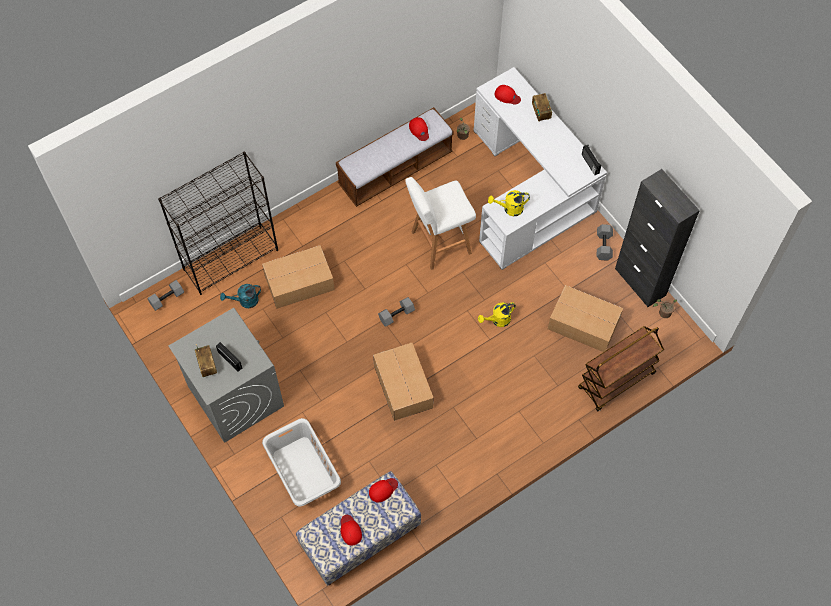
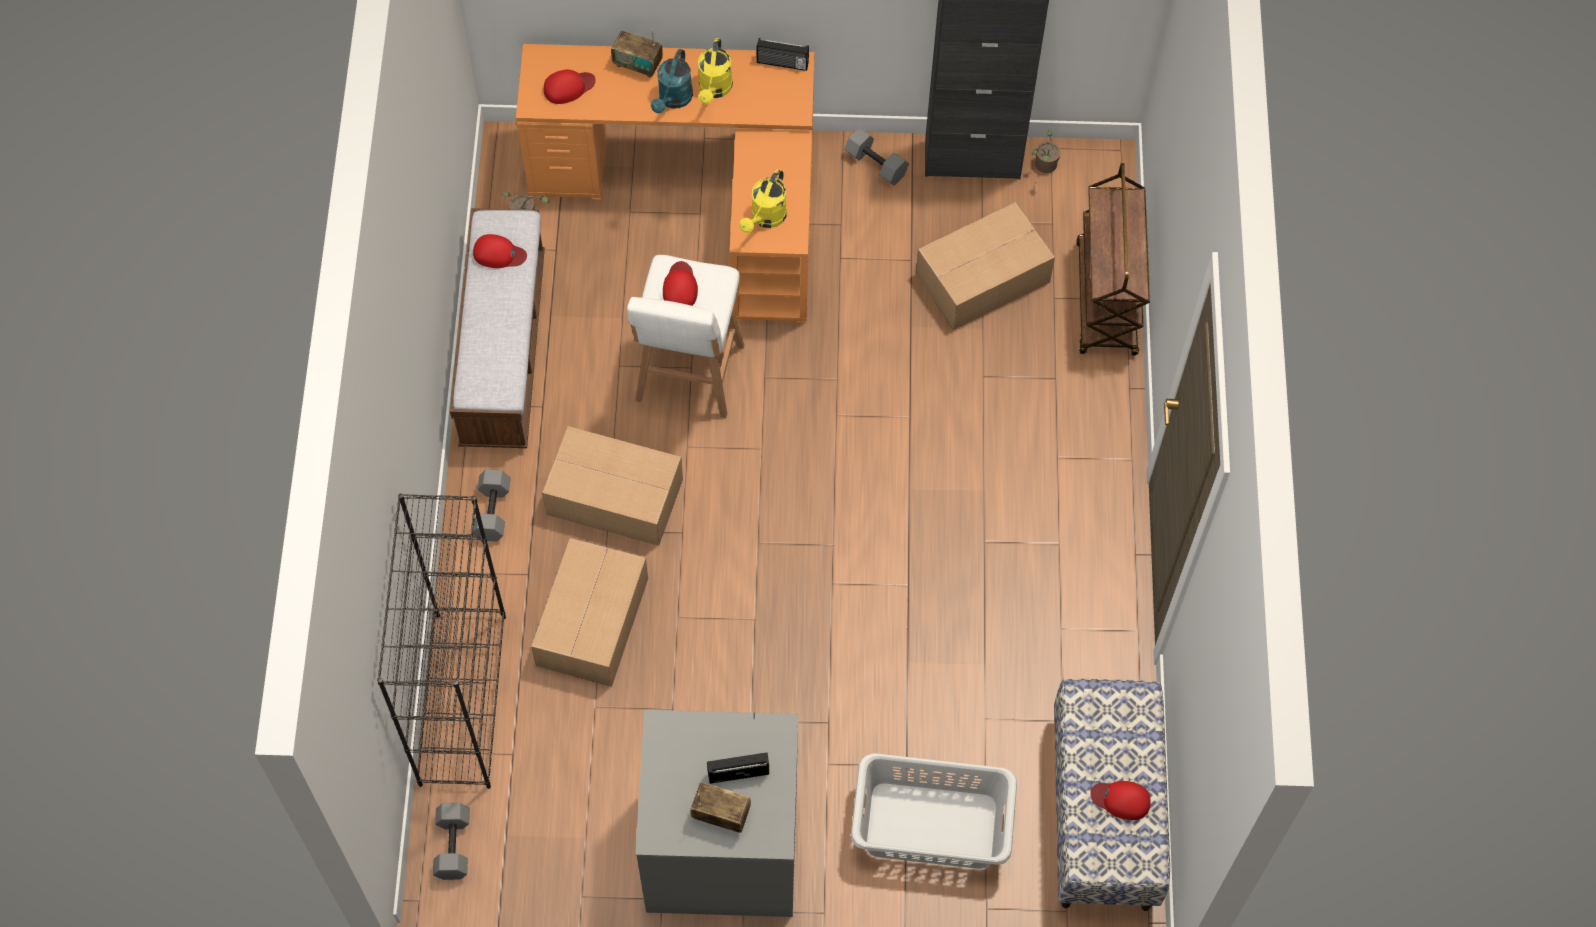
camera: 55 degrees left, 0 degrees up
(245, 301) = (559, 726): turquoise watering can -> turquoise watering can (673, 100)
(383, 490) = (1087, 710): red cap -> red cap (680, 287)
(396, 314) = (764, 517): grey dumbbell -> grey dumbbell (491, 511)
(403, 385) = (894, 587): cardboard box -> cardboard box (613, 495)
(498, 320) = (887, 385): yellow watering can -> yellow watering can (714, 89)
(530, 190) = (701, 194): white desk -> orange desk

